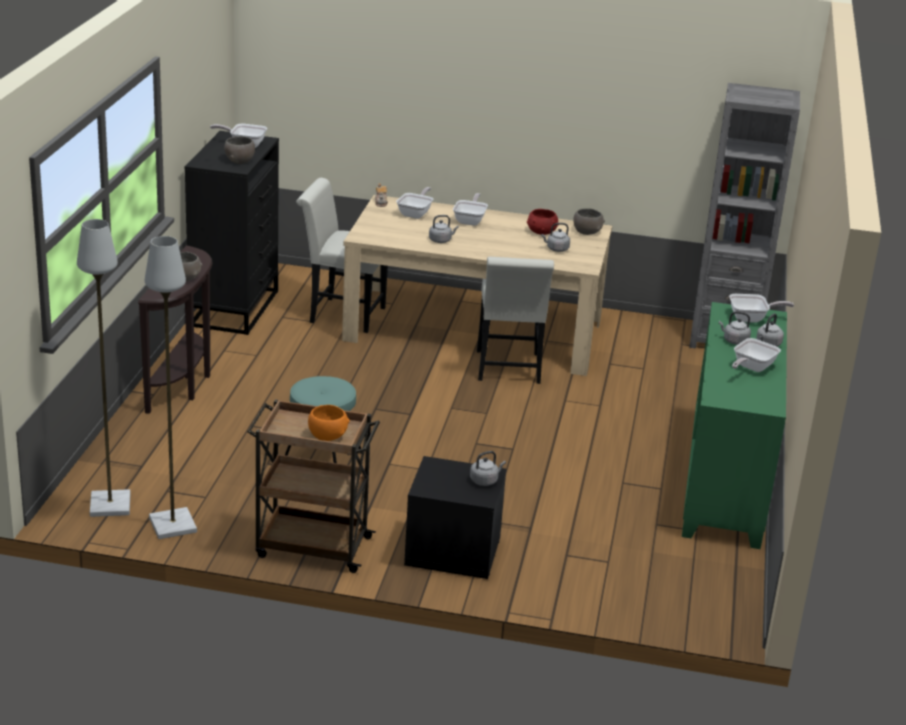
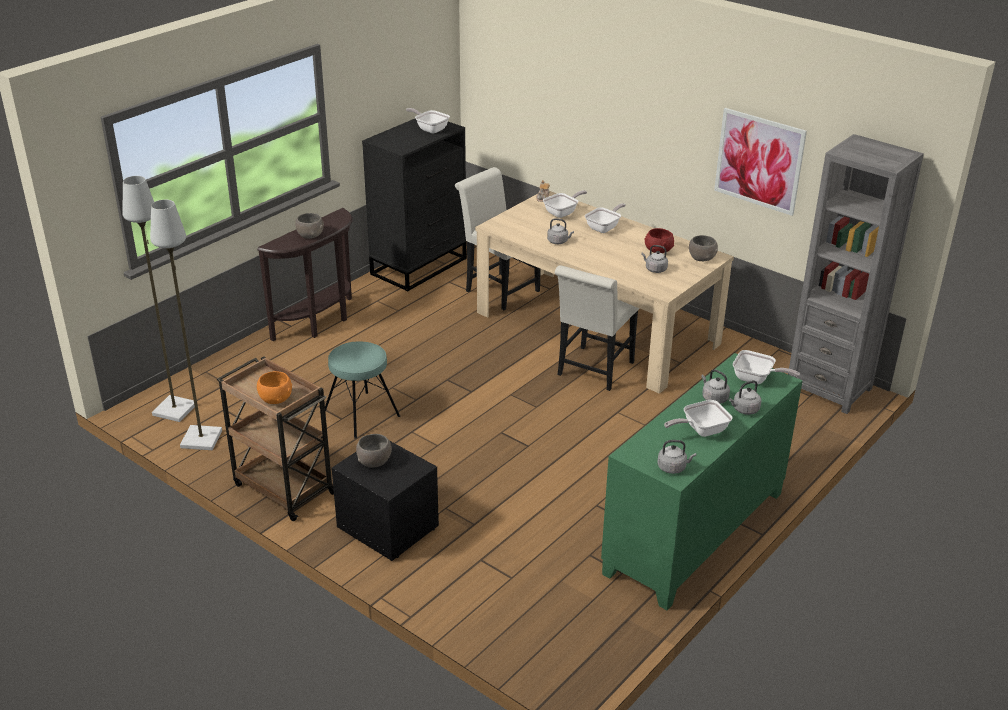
camera: 30 degrees right, 5 degrees up
(239, 160) = (409, 142): grey bowl -> grey bowl (374, 461)
(485, 480) = (407, 473): grey kettle -> grey kettle (673, 467)
(623, 125) = (759, 161): none -> picture

